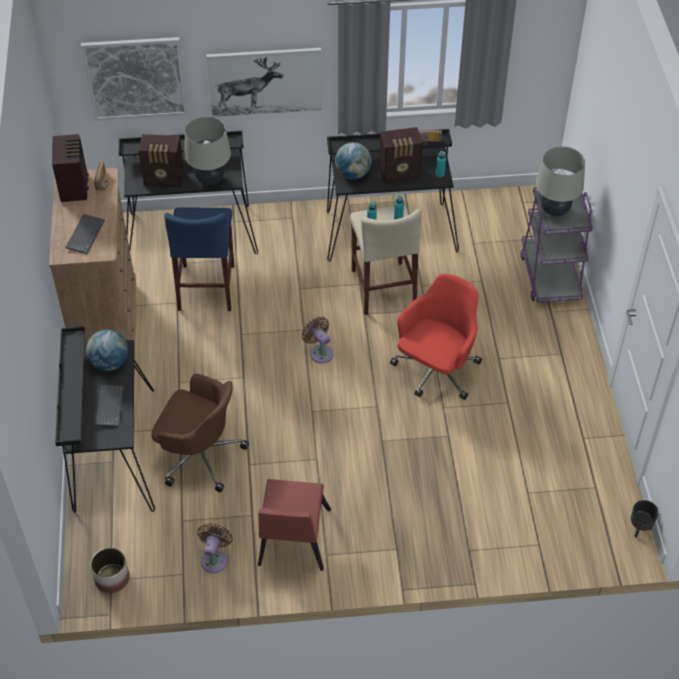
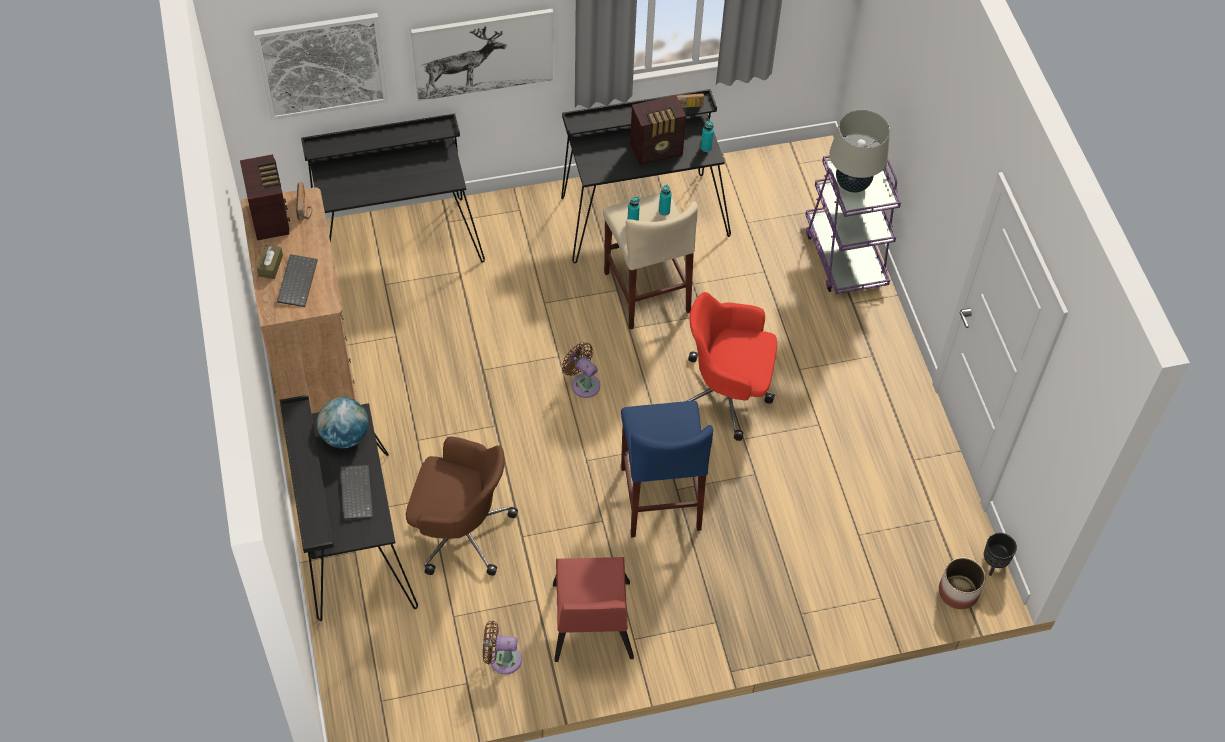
camera: 10 degrees left, 5 degrees up
(67, 221) = (270, 266): none -> brown tissue box
(112, 578) = (382, 698): planter -> planter (958, 592)
(164, 179) = (366, 185): radio -> none
(206, 287) = (429, 312): blue stool -> blue stool (660, 498)
(210, 179) = (423, 180): beige table lamp -> none
(215, 558) = (501, 659): brown fan -> brown fan turned 90 degrees counterclockwise
(353, 174) = (599, 157): globe -> none
(436, 371) = (727, 394): red office chair -> red office chair turned 105 degrees counterclockwise

